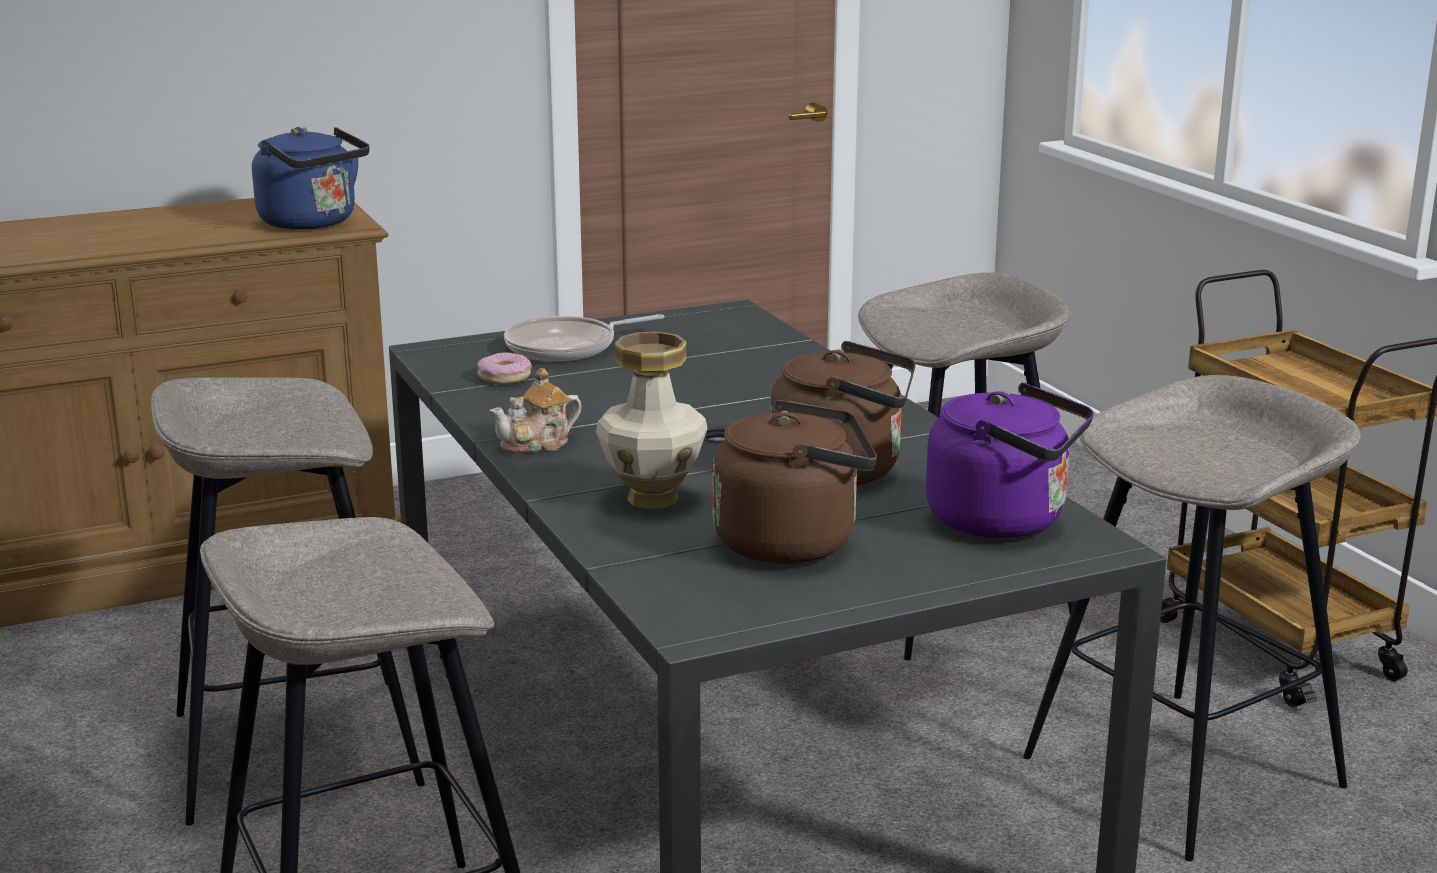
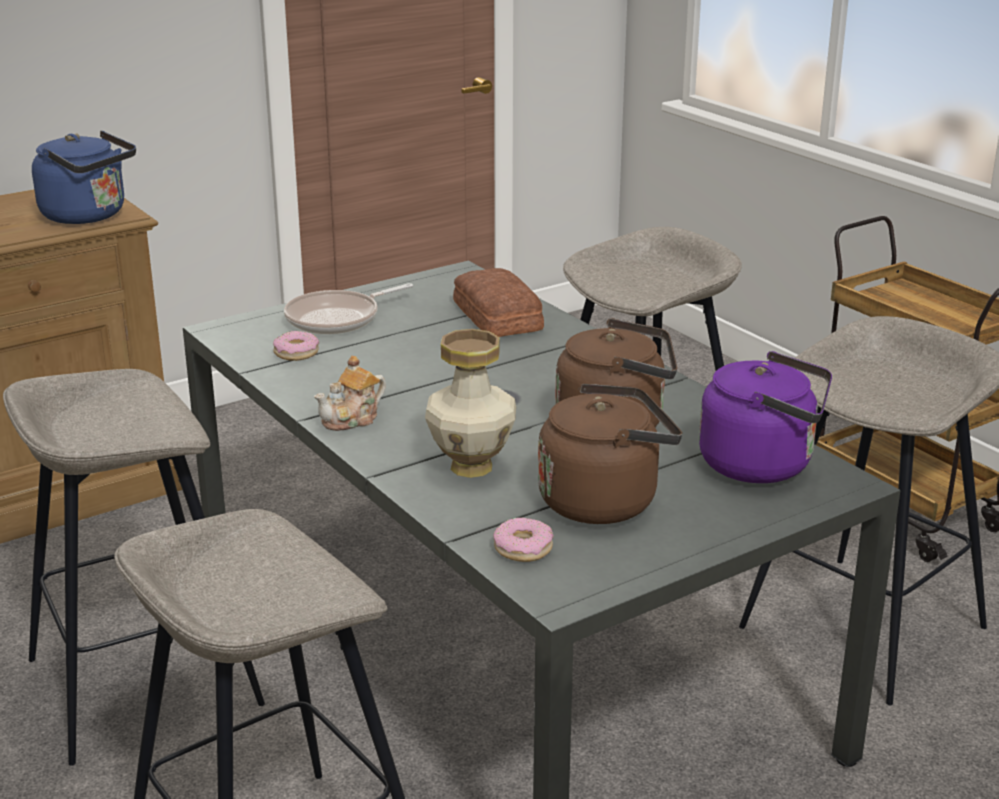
camera: 10 degrees left, 5 degrees up
(675, 581) = (523, 548): none -> donut
(752, 356) = (496, 317): none -> bread

